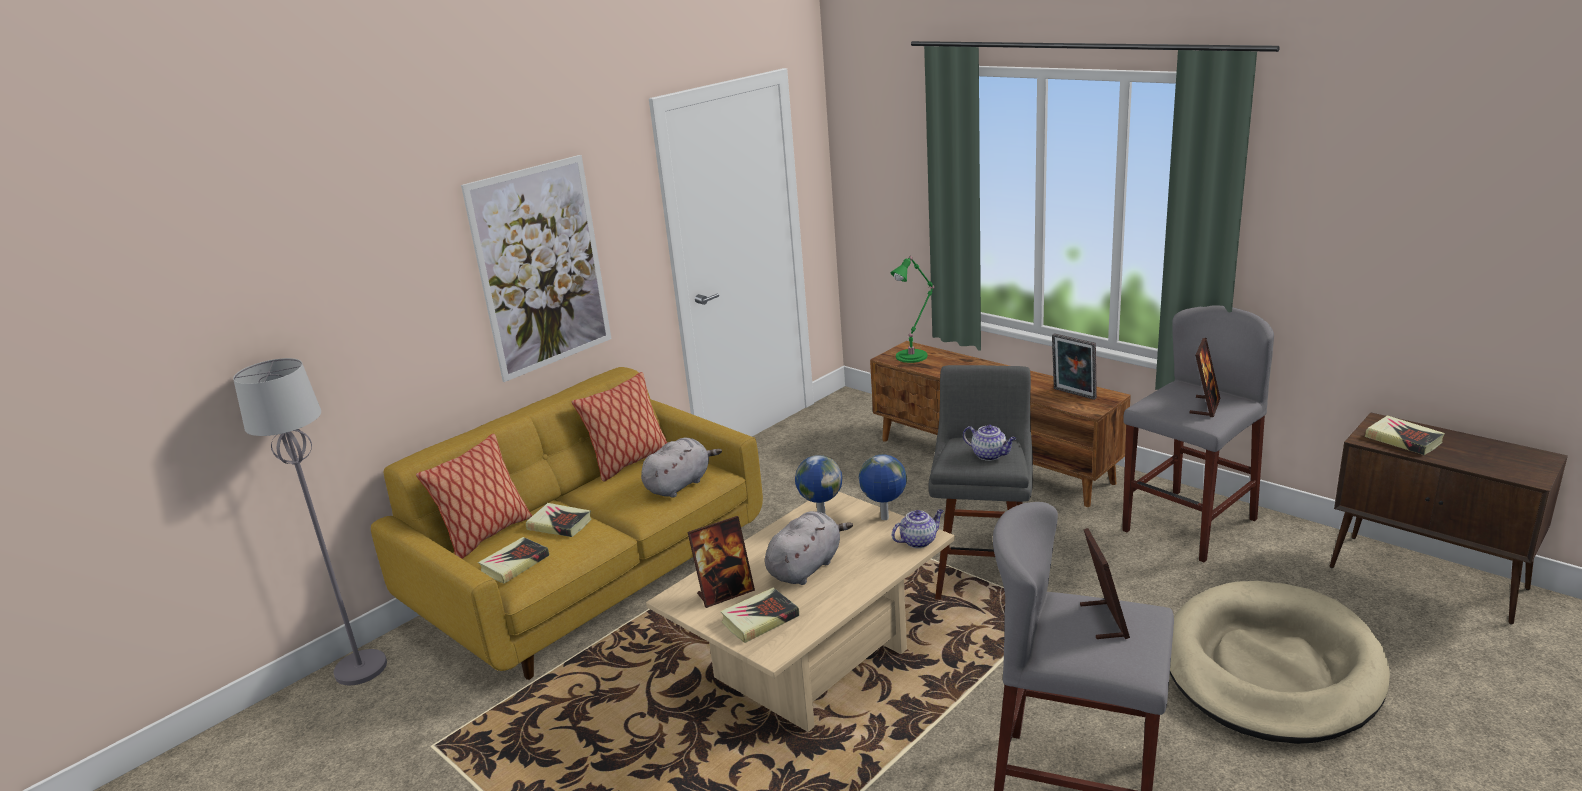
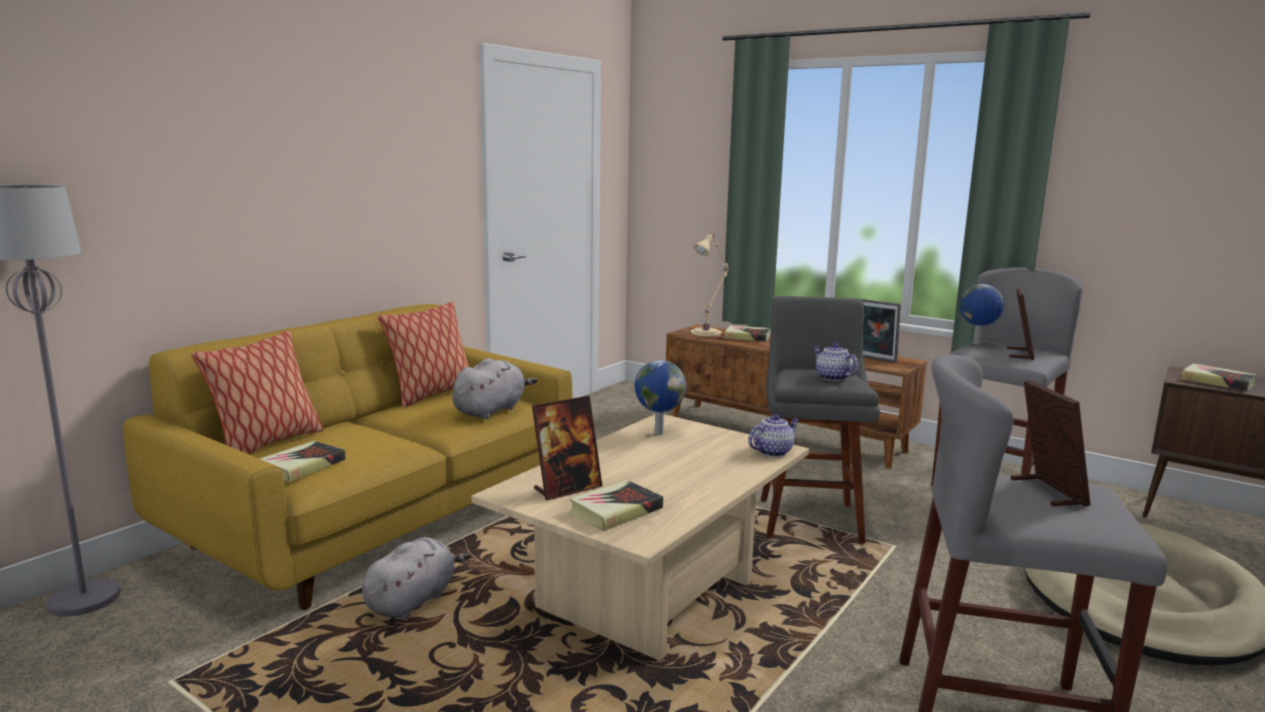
camera: 10 degrees left, 10 degrees down
(541, 267) = (357, 177): picture -> none
(559, 524) = (356, 436): book -> book (747, 337)
(806, 567) = (655, 469): grey plush toy -> grey plush toy (413, 601)
(884, 518) = (727, 435): globe -> globe (976, 344)
(913, 355) = (707, 332): green table lamp -> beige table lamp
(990, 455) = (832, 377): teapot -> teapot turned 150 degrees counterclockwise

